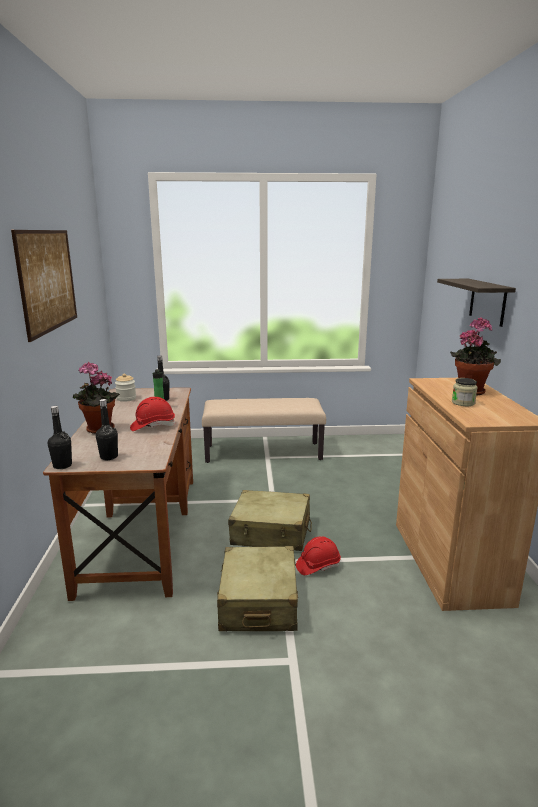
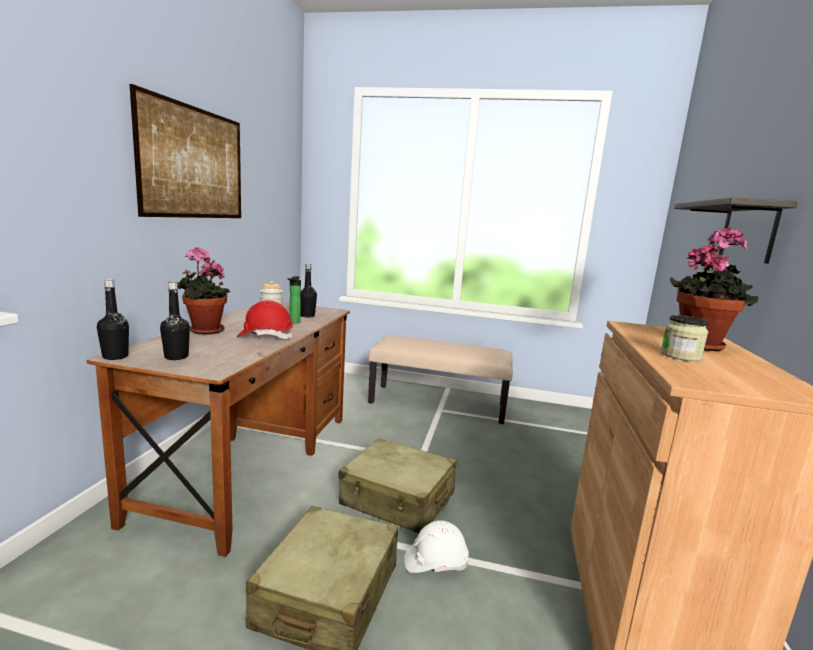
camera: 15 degrees right, 5 degrees down
(318, 565) = (435, 562): red hard hat -> white hard hat

